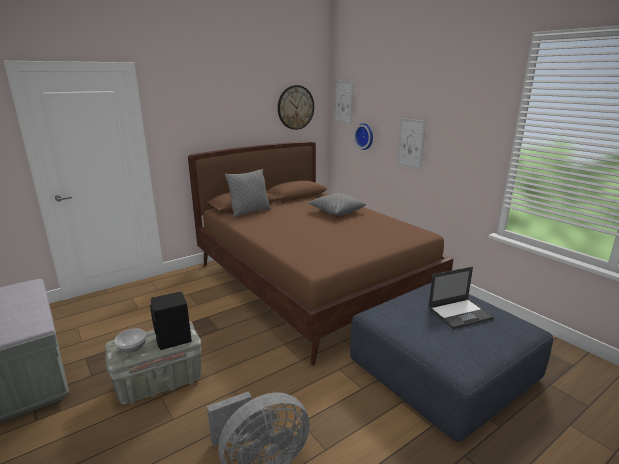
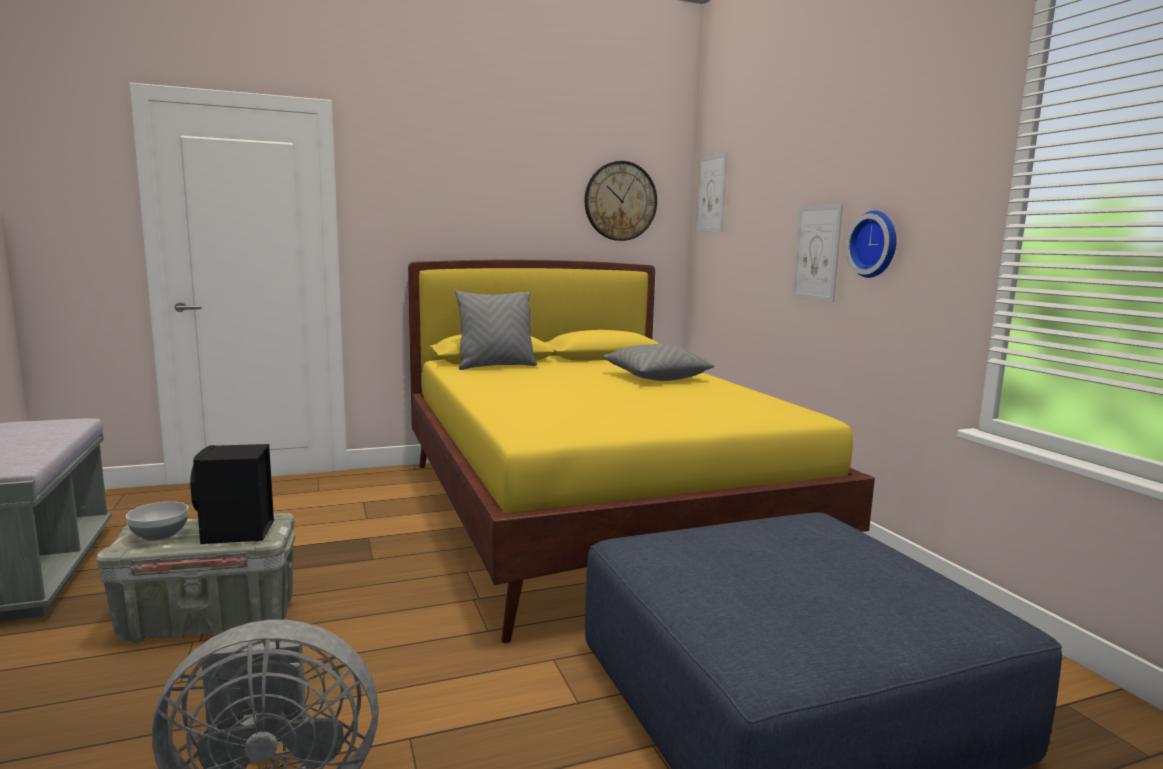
camera: 15 degrees right, 10 degrees down
(312, 282) = (594, 513): brown bed -> yellow bed
(365, 136) = (742, 252): wall clock -> wall clock (875, 244)
(460, 313) = (829, 565): laptop -> none

